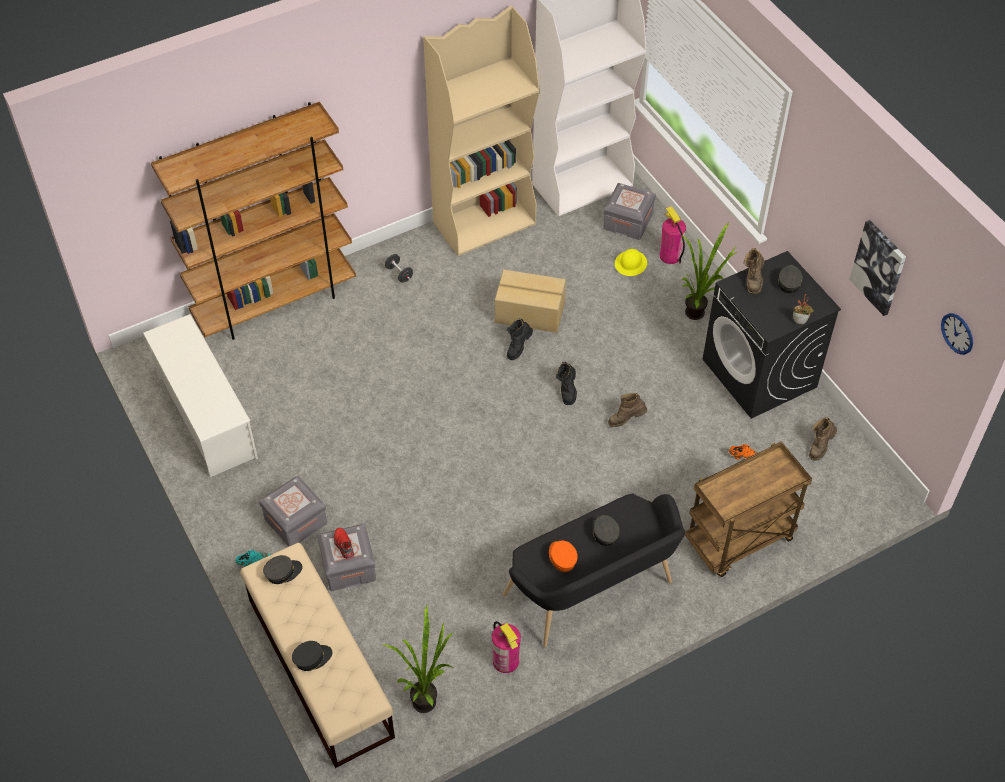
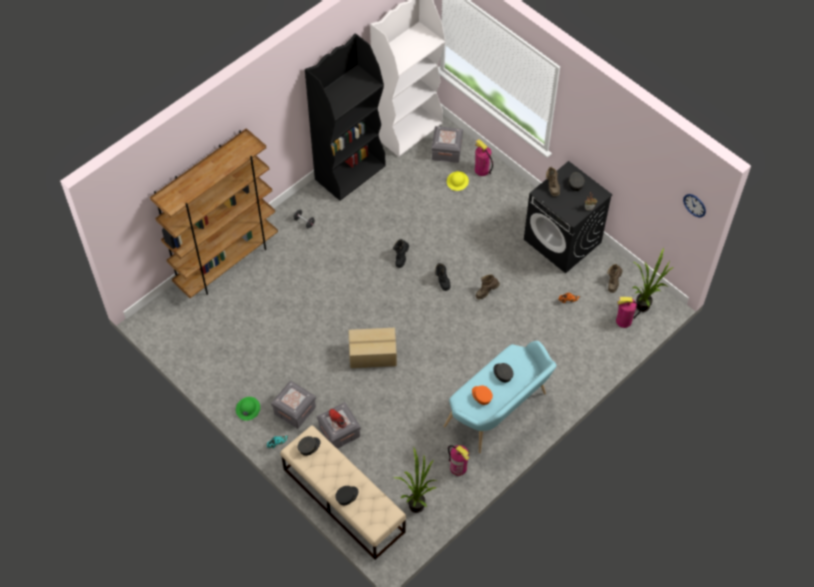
camera: 15 degrees left, 5 degrees up
(206, 416) = (209, 353): white shoe rack -> none
(230, 504) = (248, 409): none -> green hard hat
(485, 223) = (350, 172): beige bookcase -> black bookcase
(530, 313) = (401, 231): cardboard box -> cardboard box (373, 355)
(593, 593) = (499, 412): black bench -> turquoise bench
(699, 312) = (512, 206): potted plant -> potted plant (645, 305)
(739, 541) = (580, 357): brown cart -> none
(821, 504) = (623, 321): none -> fire extinguisher
(879, 267) = (636, 169): picture -> none

